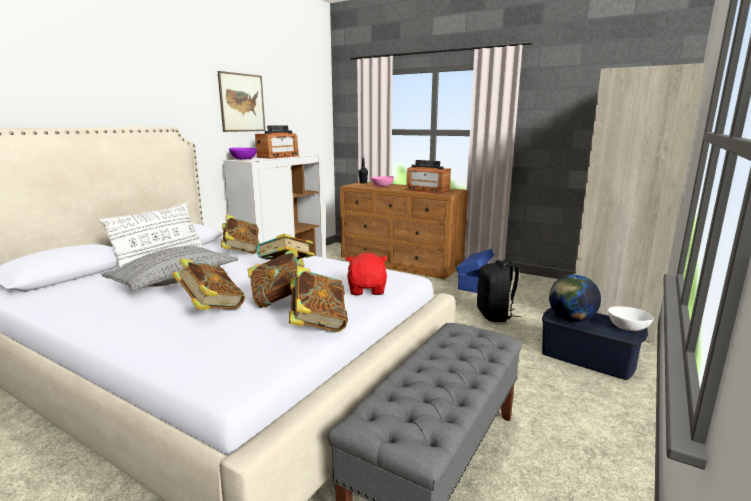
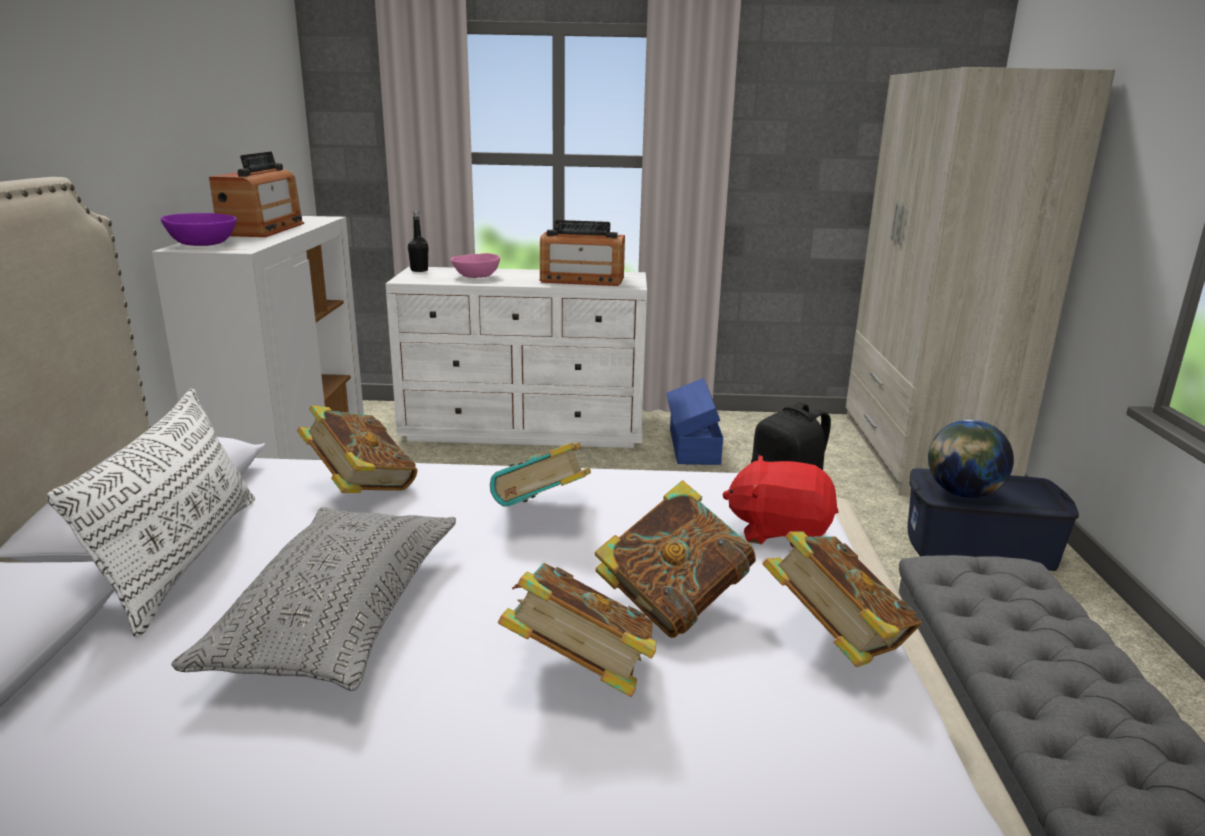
camera: 30 degrees left, 5 degrees up
(242, 103) = (162, 96): picture -> none
(367, 290) = (779, 532): red plush toy -> red plush toy turned 45 degrees counterclockwise
(401, 264) = (525, 429): brown dresser -> white dresser
(627, 327) = (1037, 489): white bowl -> none

